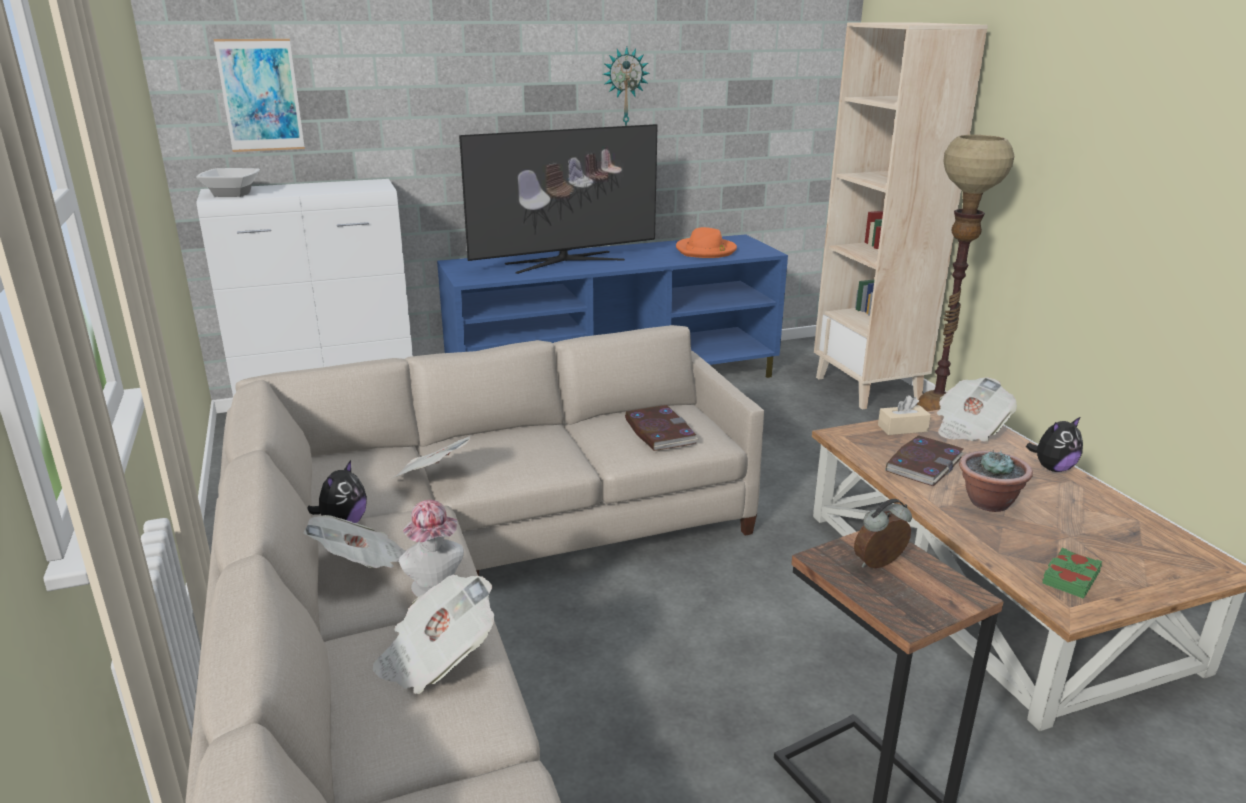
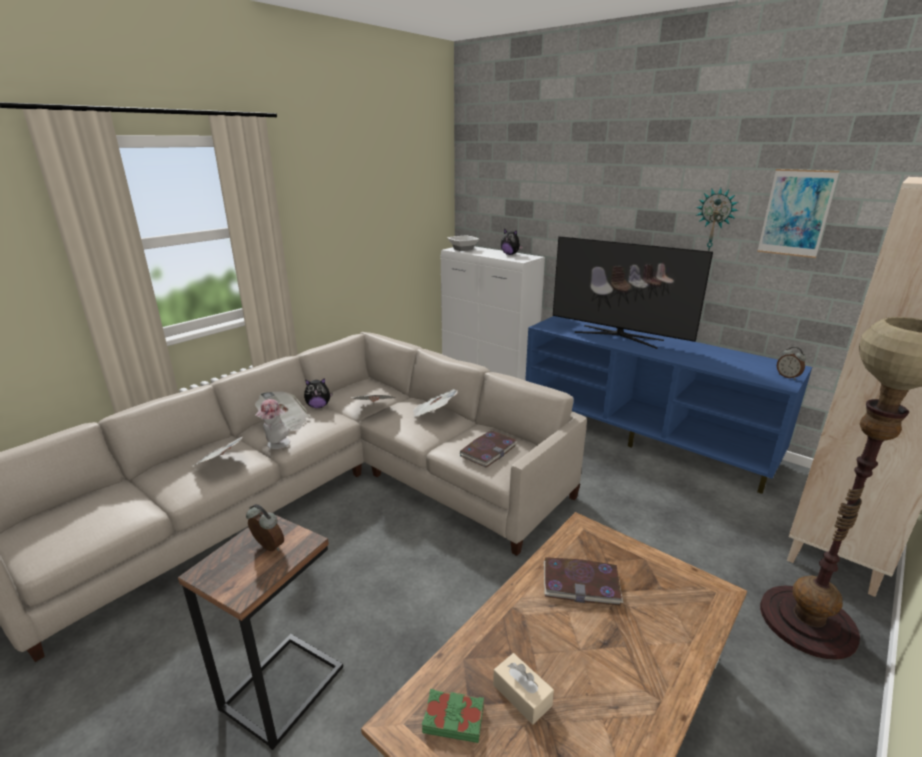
camera: 60 degrees right, 0 degrees up
(260, 95) = (494, 200): picture -> picture (796, 213)
(706, 251) = (734, 364): orange hat -> none
(754, 246) = (787, 376): none -> alarm clock
(902, 428) = (636, 557): beige tissue box -> beige tissue box (522, 695)
(969, 428) = (689, 600): newspaper -> newspaper (433, 414)
(988, 502) = (548, 638): potted plant -> none
(1052, 468) = (671, 680): plush toy -> plush toy (510, 254)

